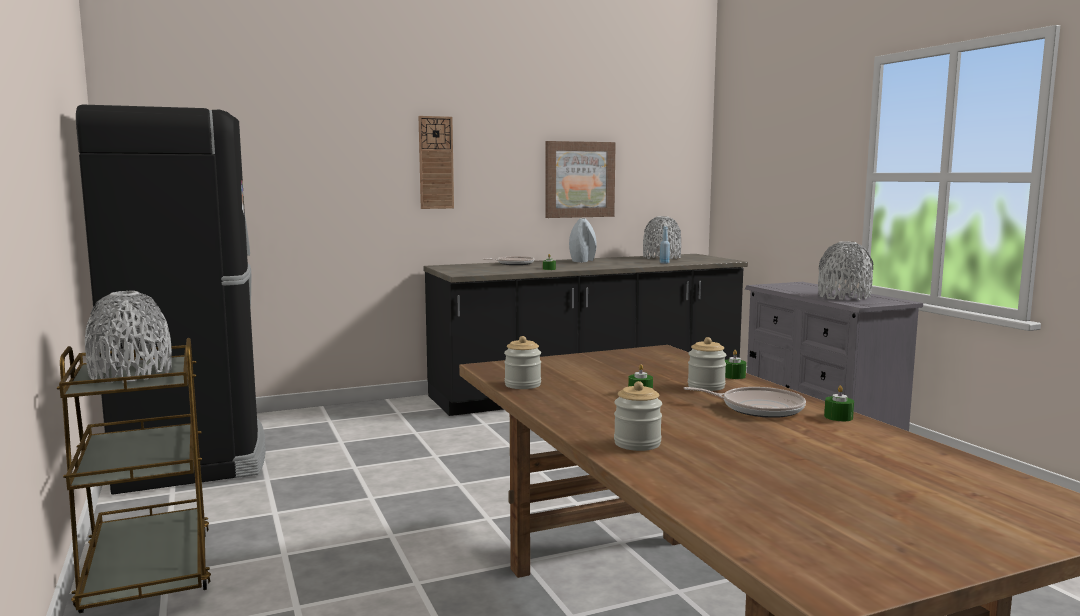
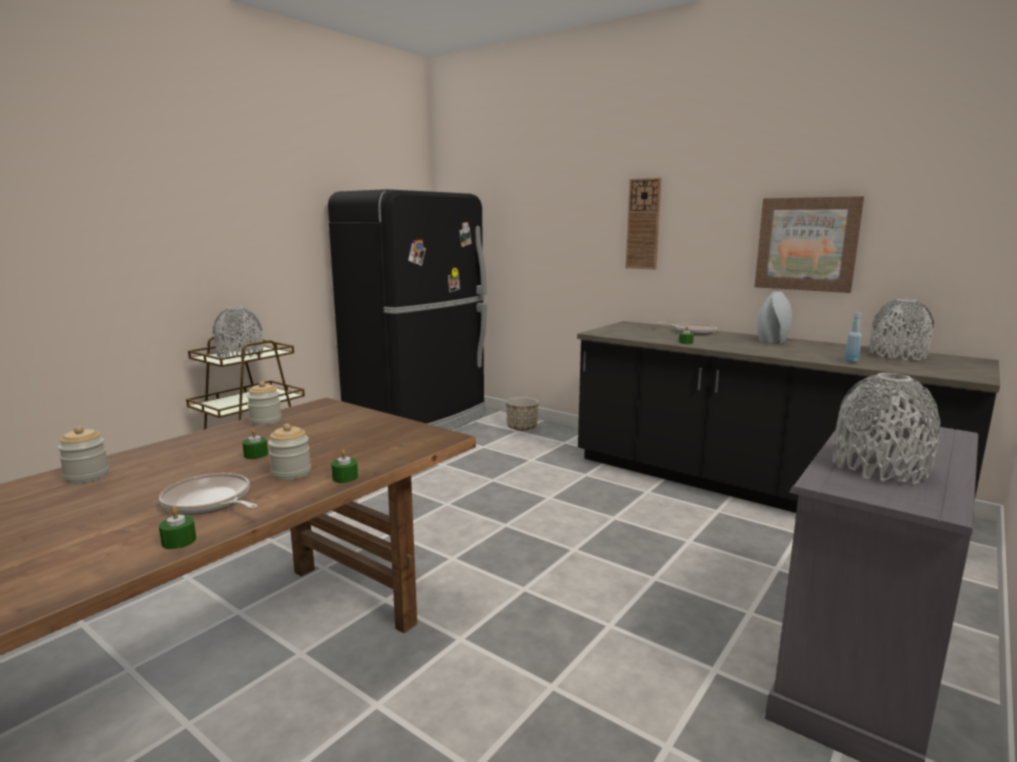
camera: 60 degrees right, 5 degrees up
(324, 417) = (522, 427): none -> planter
(757, 408) = (209, 502): frying pan -> frying pan turned 135 degrees clockwise

